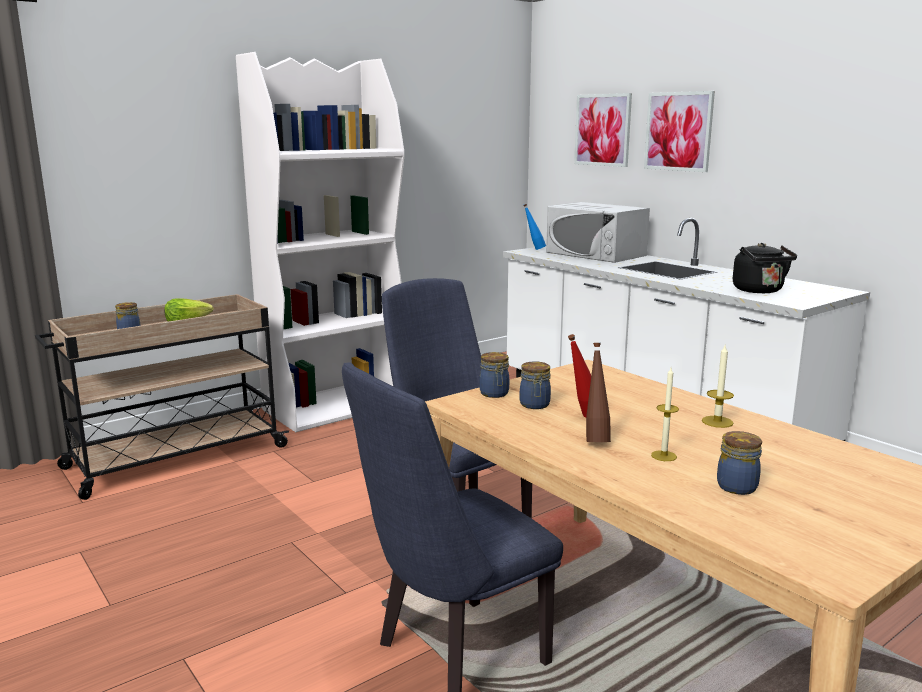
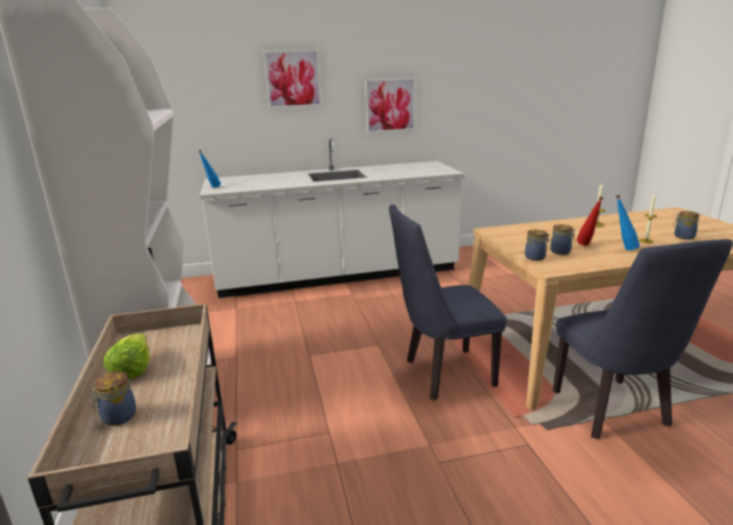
camera: 65 degrees left, 5 degrees up
(595, 254) = (261, 179): white microwave -> none
(595, 440) = (623, 249): brown bottle -> blue bottle
(603, 130) = (218, 81): picture -> picture (390, 105)
(760, 291) = (416, 171): black kettle -> none

